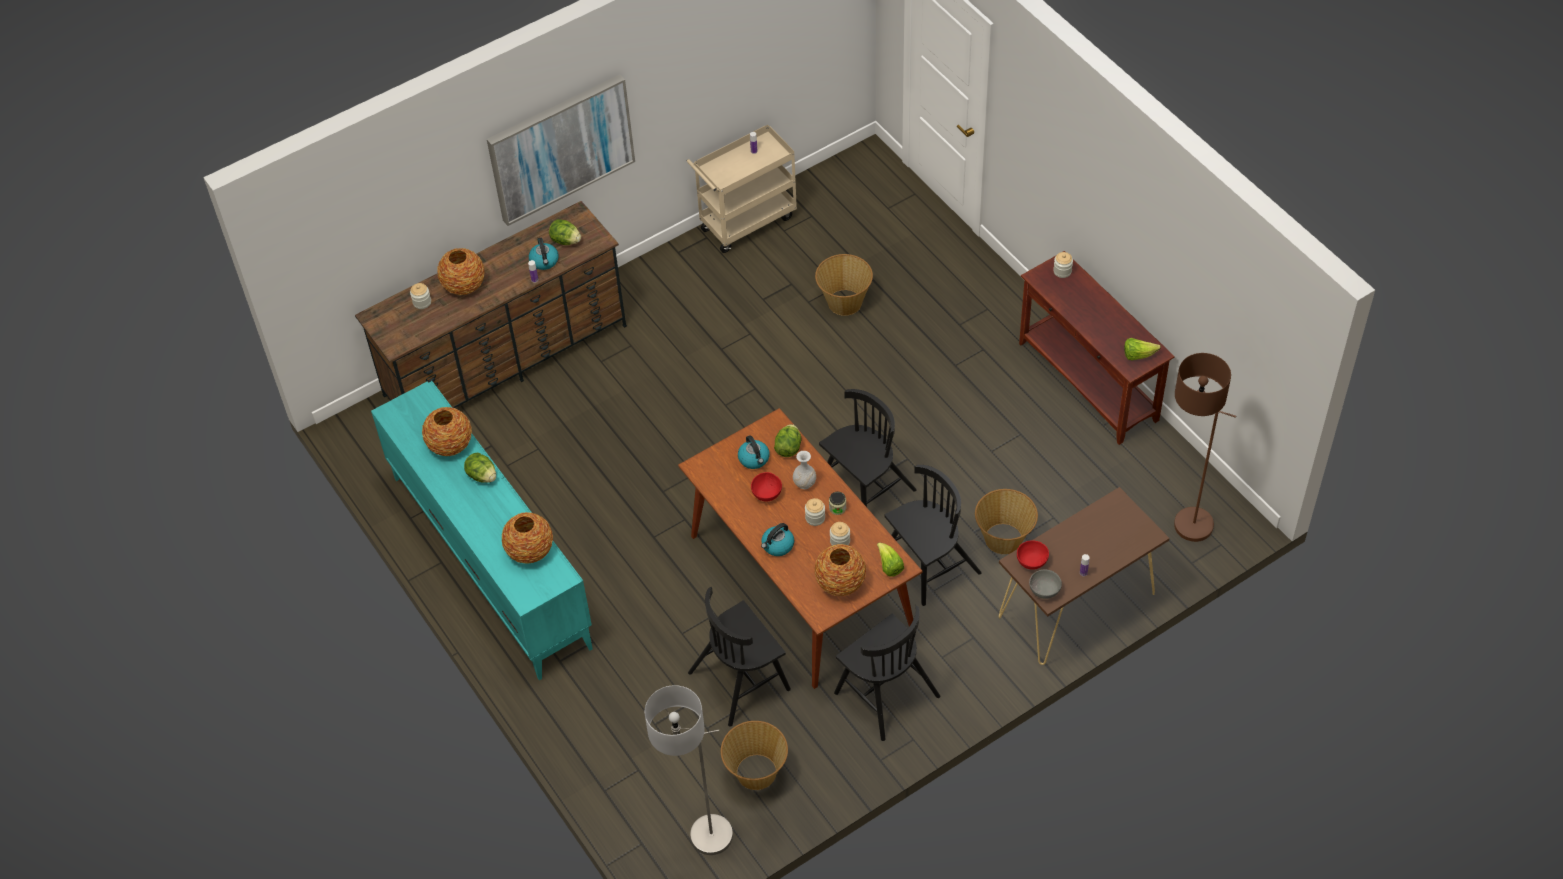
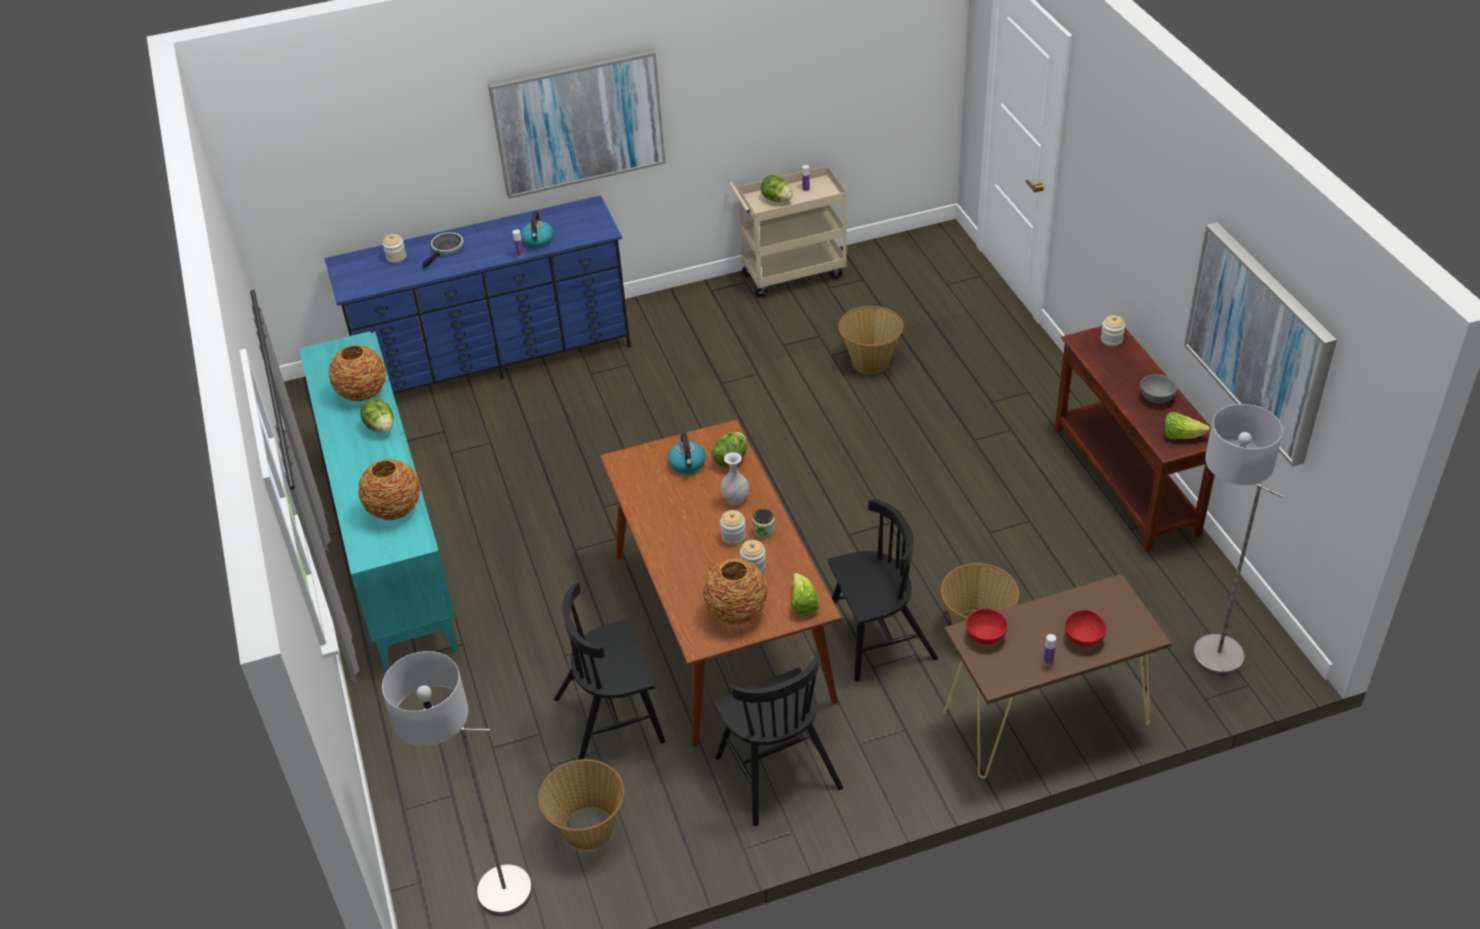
camera: 15 degrees right, 10 degrees down
(464, 285) = (446, 249): vase -> frying pan
(506, 359) = (495, 356): brown dresser -> blue dresser
(565, 241) = (568, 226): lettuce -> lettuce (777, 199)
(767, 493) = (688, 501): red bowl -> red bowl (1084, 638)
(777, 546) = (678, 557): kettle -> none
(863, 489) = (827, 545): black chair -> none
(1043, 590) = (990, 671): grey bowl -> grey bowl (1155, 397)
(1182, 521) = (1204, 649): brown floor lamp -> grey floor lamp
(1195, 286) = (1260, 341): none -> picture

